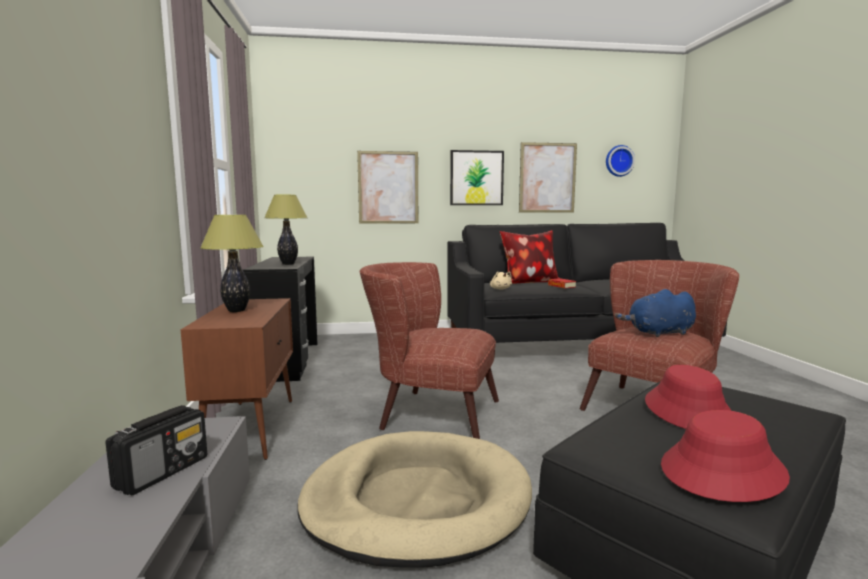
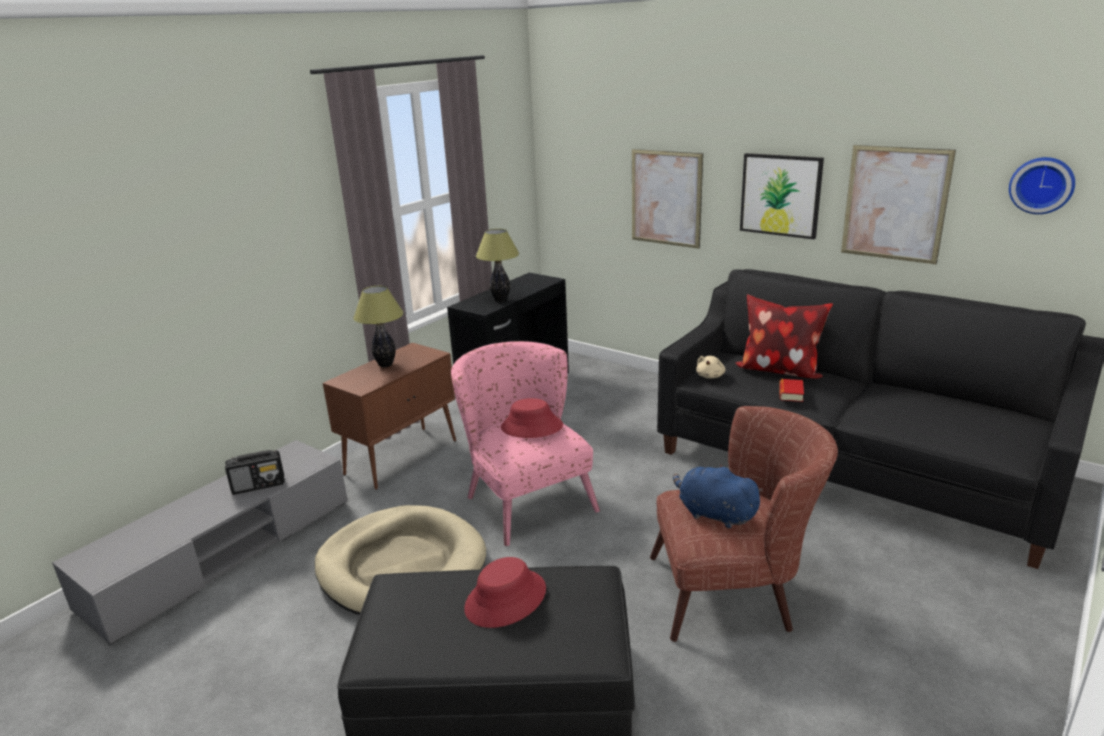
camera: 45 degrees right, 15 degrees up
(428, 413) = (525, 497): brown armchair -> pink armchair
(723, 471) = (404, 640): red hat -> red hat (531, 427)

